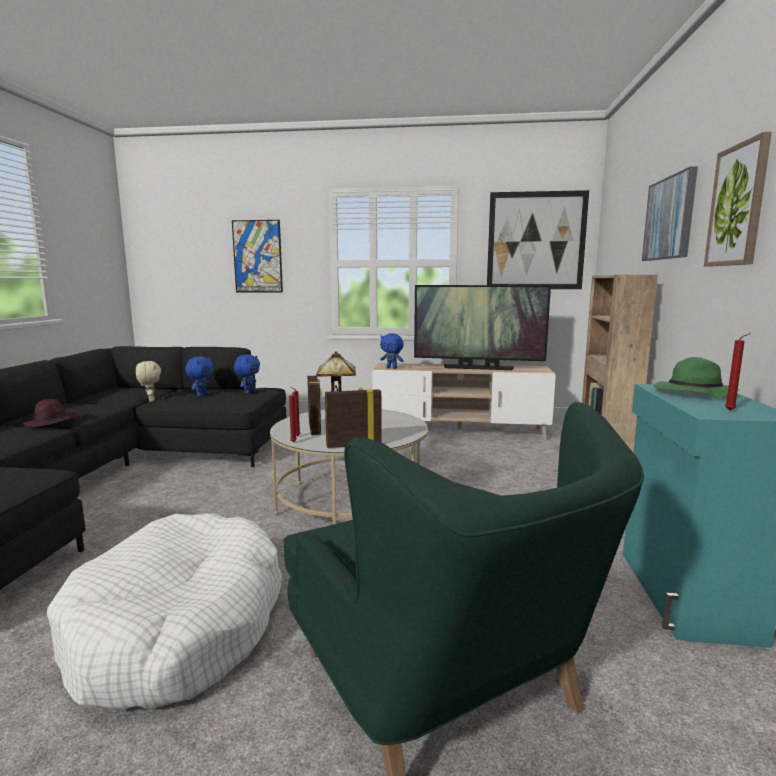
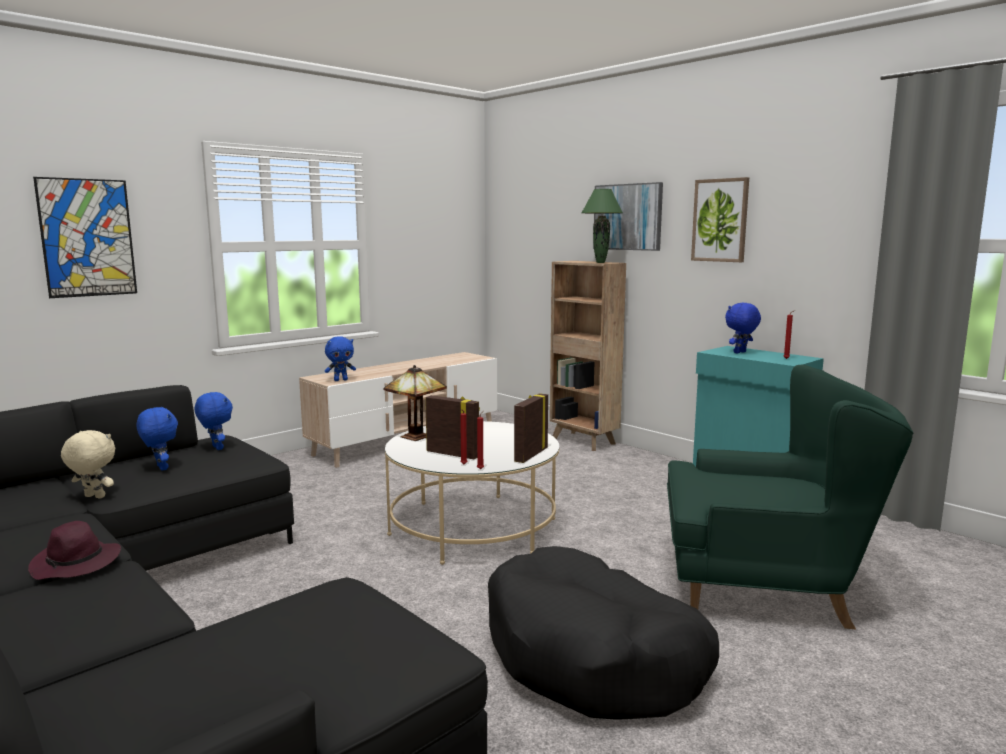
camera: 50 degrees left, 0 degrees up
(179, 627) = (593, 656): white dog bed -> black dog bed
(478, 368) = (420, 364): television -> none
(536, 241) = (437, 220): picture -> none
(624, 274) = (600, 262): none -> green table lamp
(692, 393) = (740, 352): green hat -> blue plush toy

